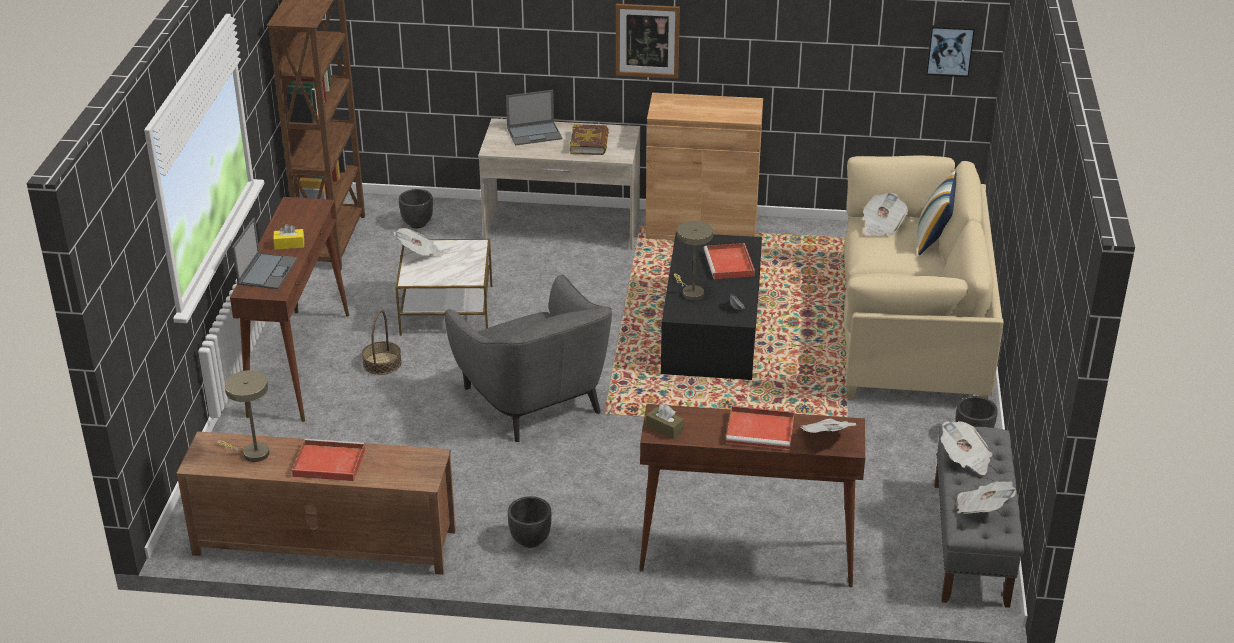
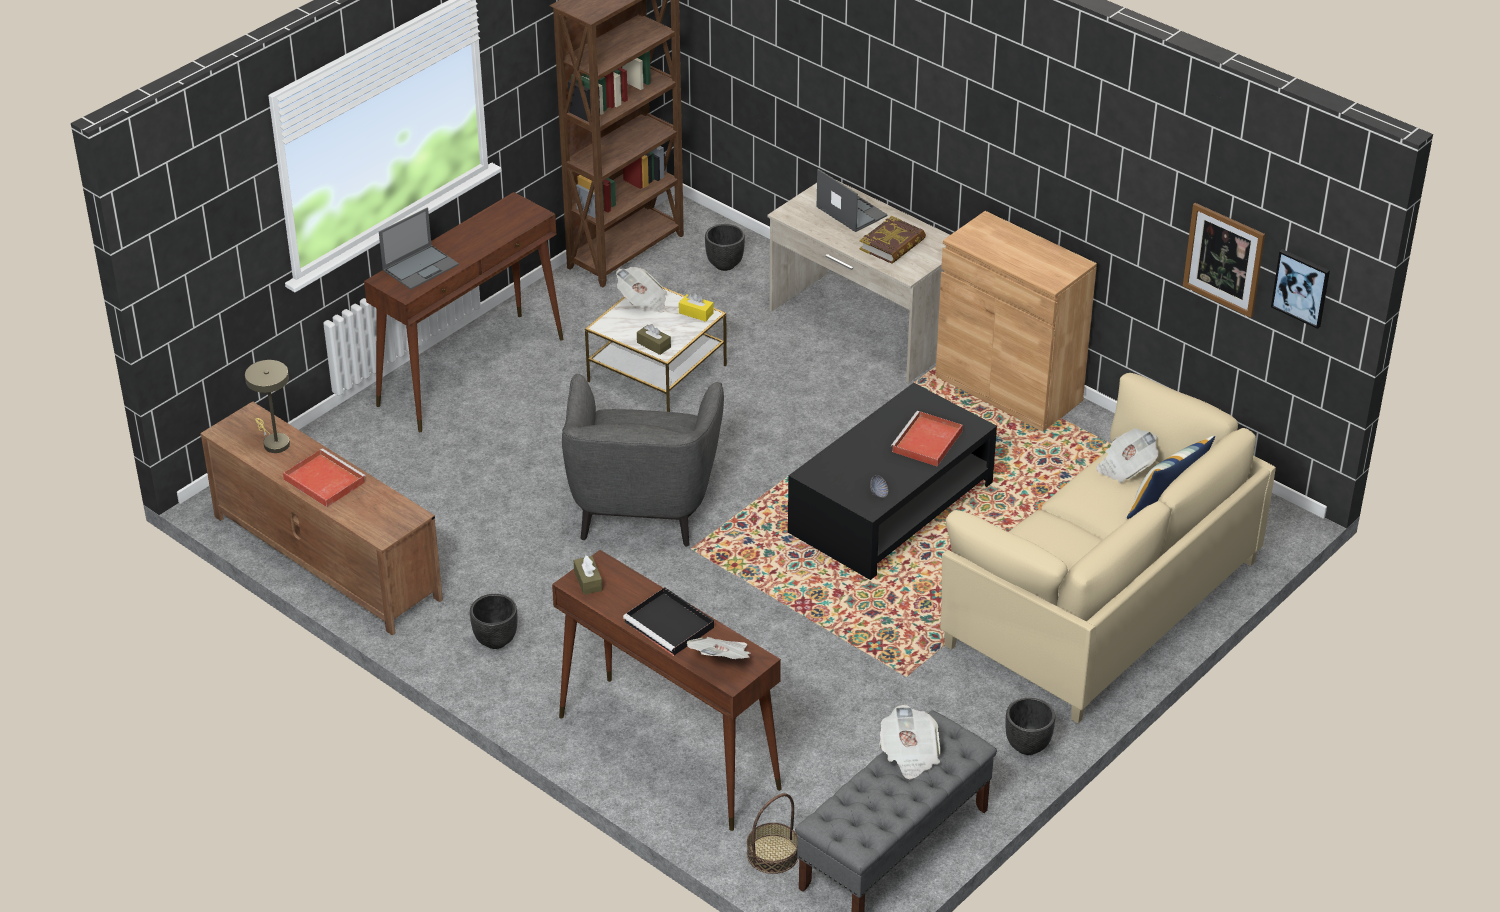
camera: 35 degrees right, 5 degrees up
(289, 244) = (467, 246): yellow tissue box -> yellow tissue box (696, 313)
(382, 363) = (543, 403): basket -> basket (772, 854)
(461, 278) = (653, 345): none -> brown tissue box
(535, 133) = (850, 211): laptop -> laptop turned 150 degrees counterclockwise
(647, 40) = (985, 149): picture -> picture (1224, 259)
(690, 292) = (852, 456): beige table lamp -> none
(761, 431) = (670, 625): red tray -> black tray
(982, 509) = (865, 810): newspaper -> none

